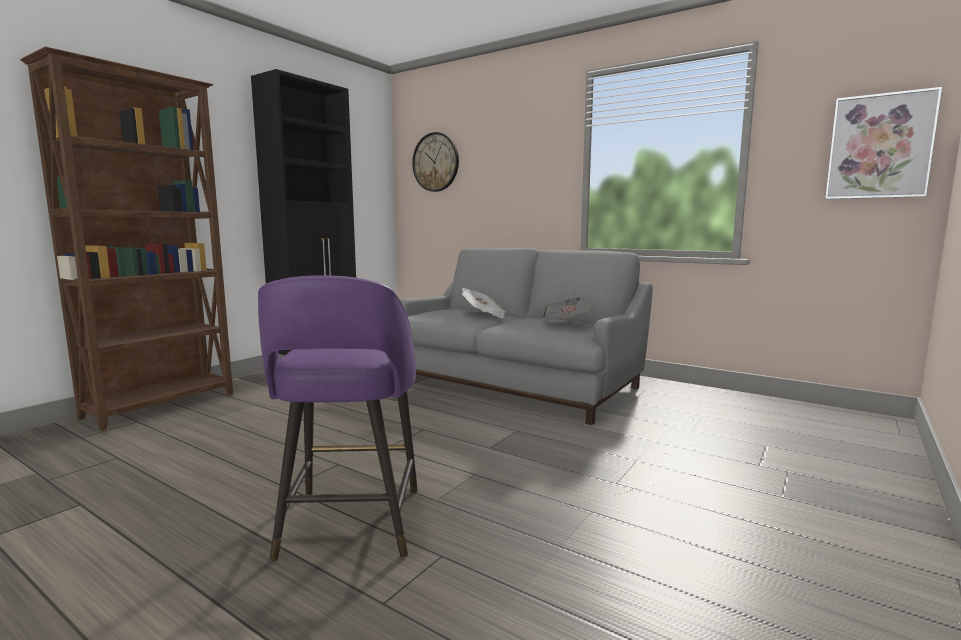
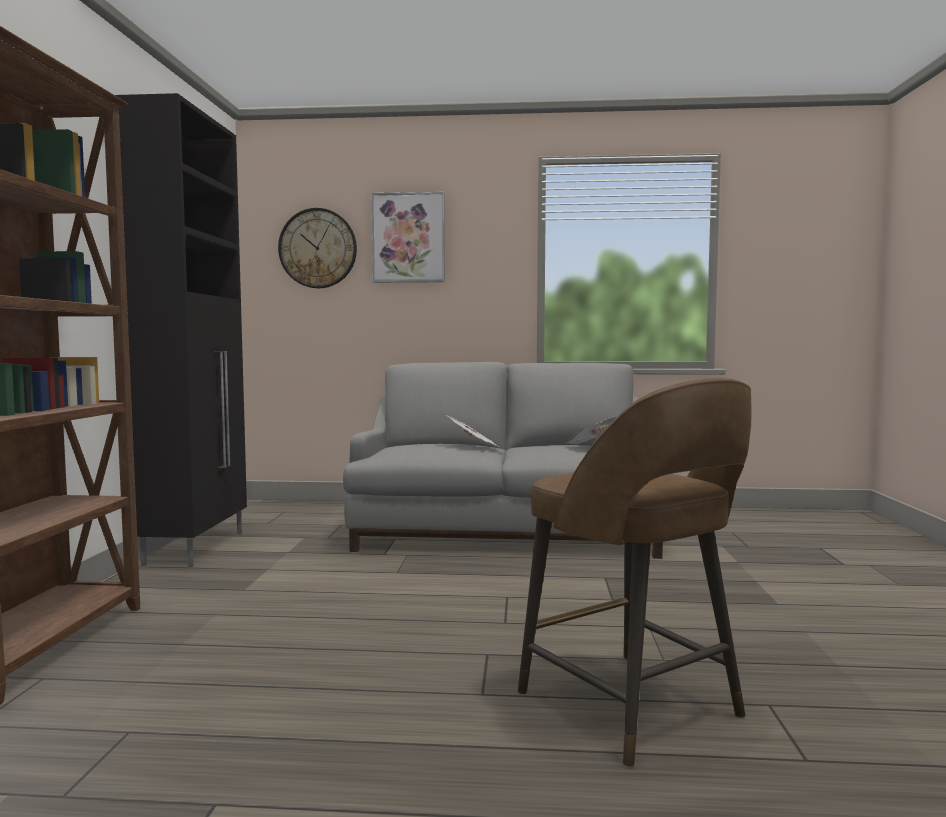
camera: 30 degrees left, 5 degrees down
(350, 525) = (632, 707): purple stool -> brown stool
(879, 147) = (827, 263): picture -> picture (408, 238)

